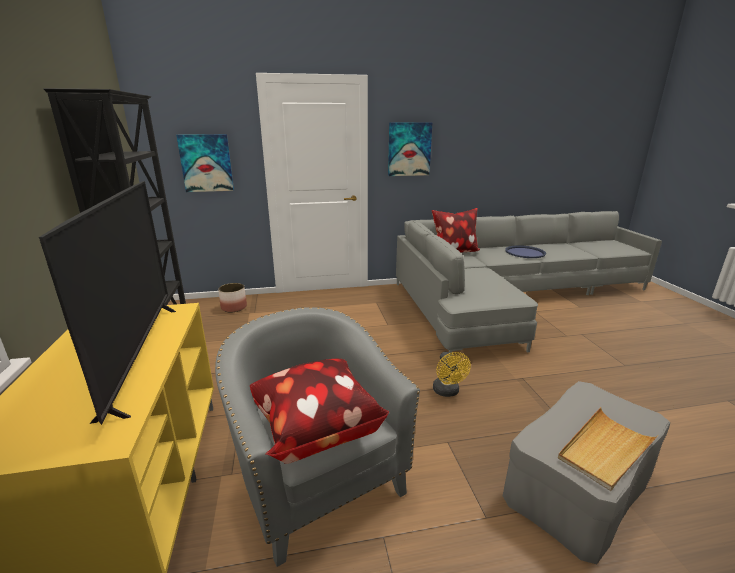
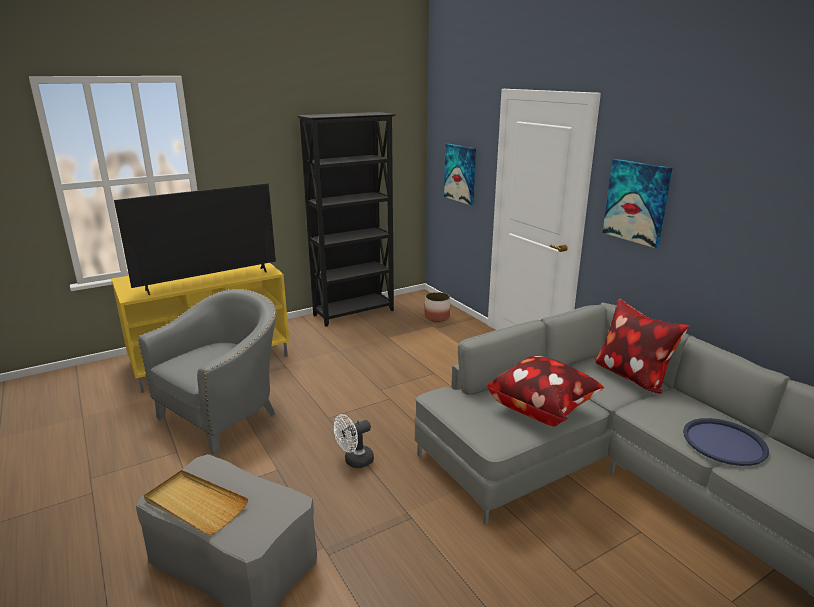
camera: 70 degrees right, 0 degrees up
(314, 428) = (193, 361): pillow -> pillow (541, 408)
(447, 392) = (354, 461): yellow fan -> white fan

